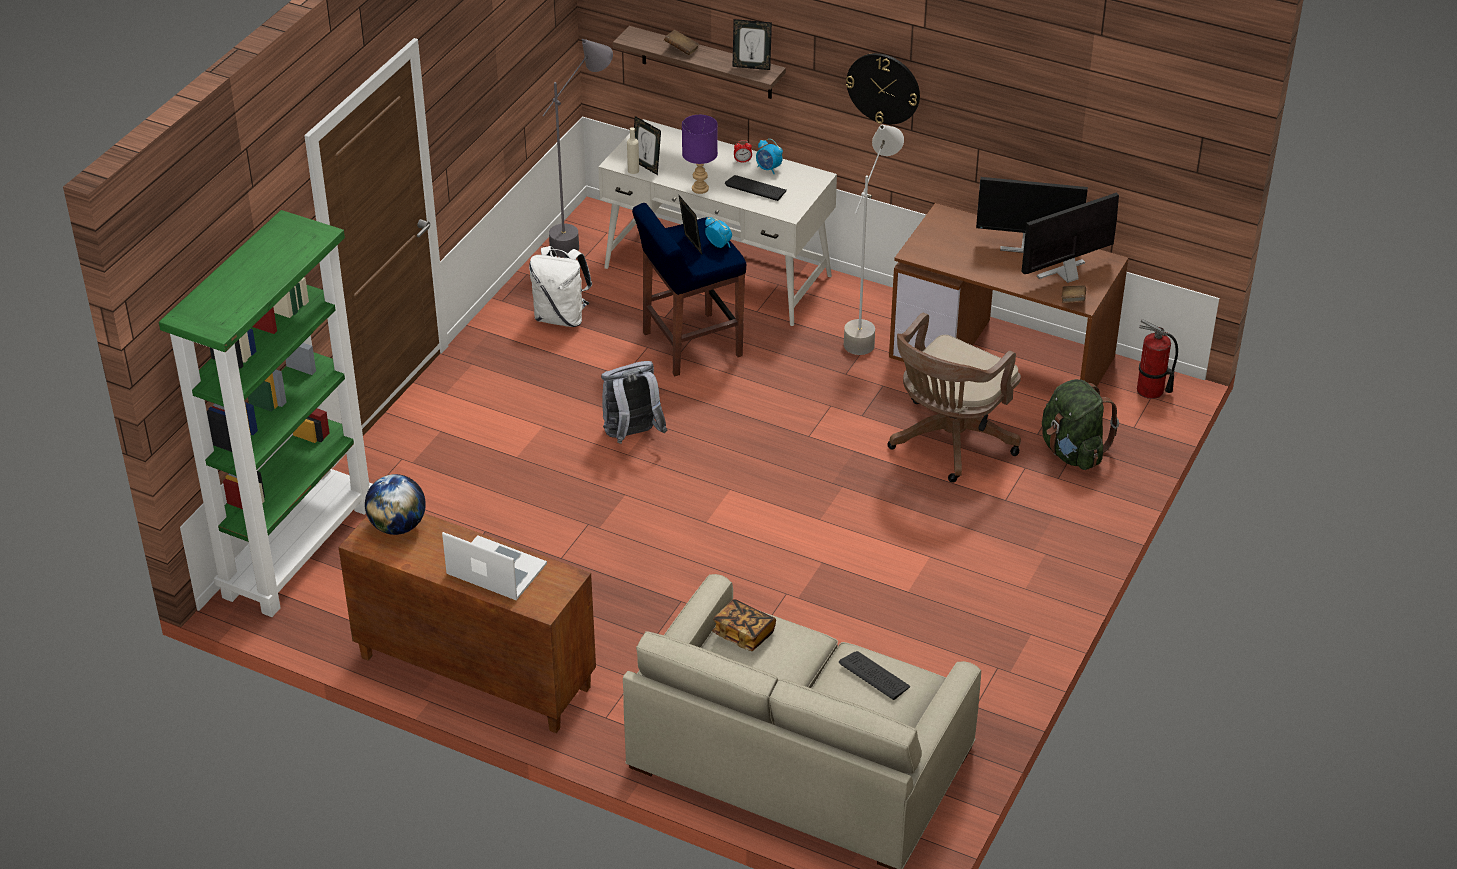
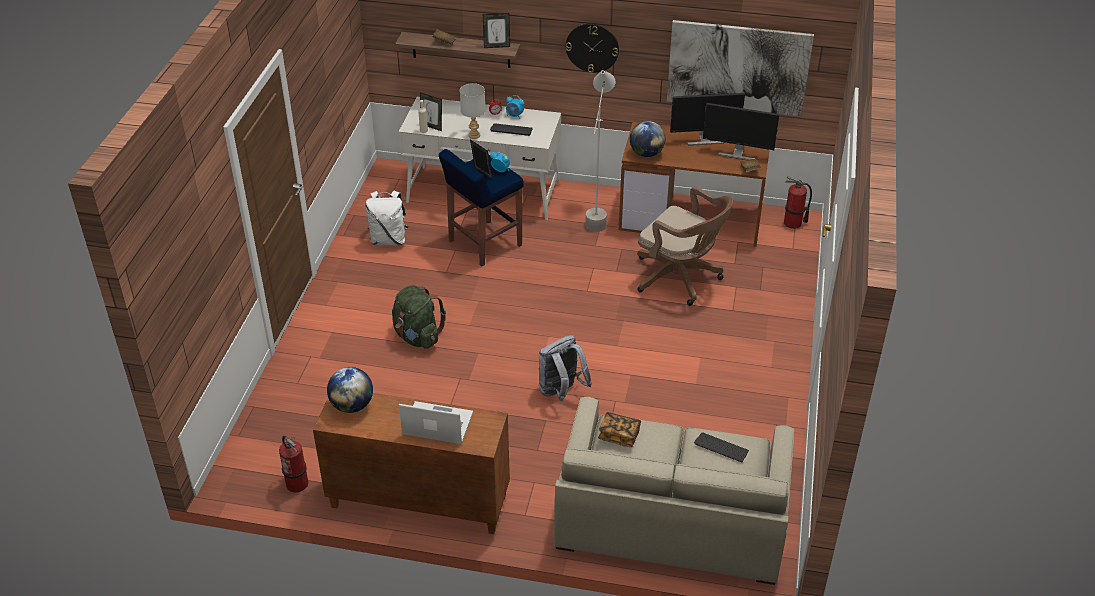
camera: 15 degrees left, 0 degrees up
(298, 549) = (256, 436): green bookcase -> none
(329, 619) = (297, 483): none -> fire extinguisher
(583, 238) = (384, 185): grey floor lamp -> none
(632, 435) = (467, 311): grey backpack -> grey backpack (561, 392)
(699, 188) = (473, 135): purple table lamp -> grey table lamp
(934, 253) = (646, 154): none -> globe
(949, 442) = (680, 279): brown office chair -> brown office chair turned 75 degrees counterclockwise
(1066, 274) = (737, 153): monitor -> monitor turned 120 degrees counterclockwise
(1072, 452) = (762, 271): green backpack -> green backpack (417, 337)
(1084, 149) = (738, 67): none -> picture

